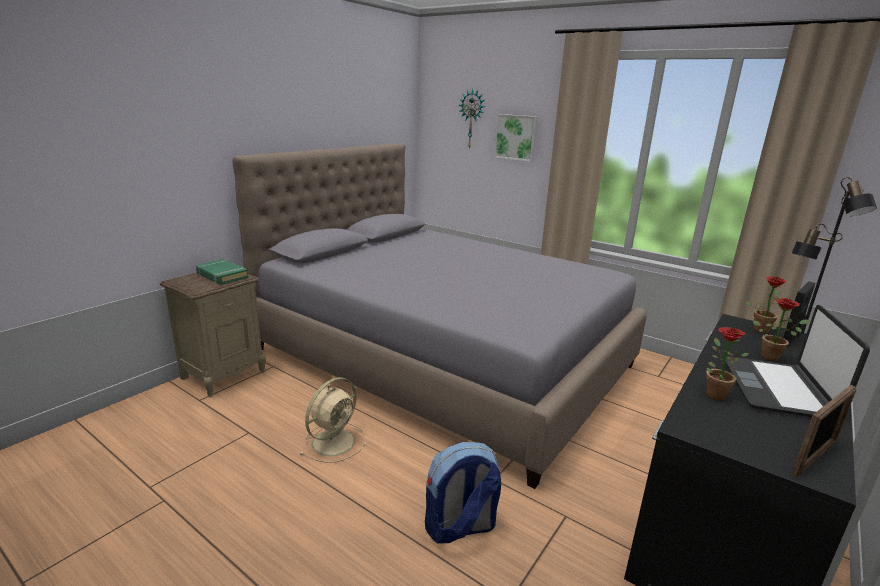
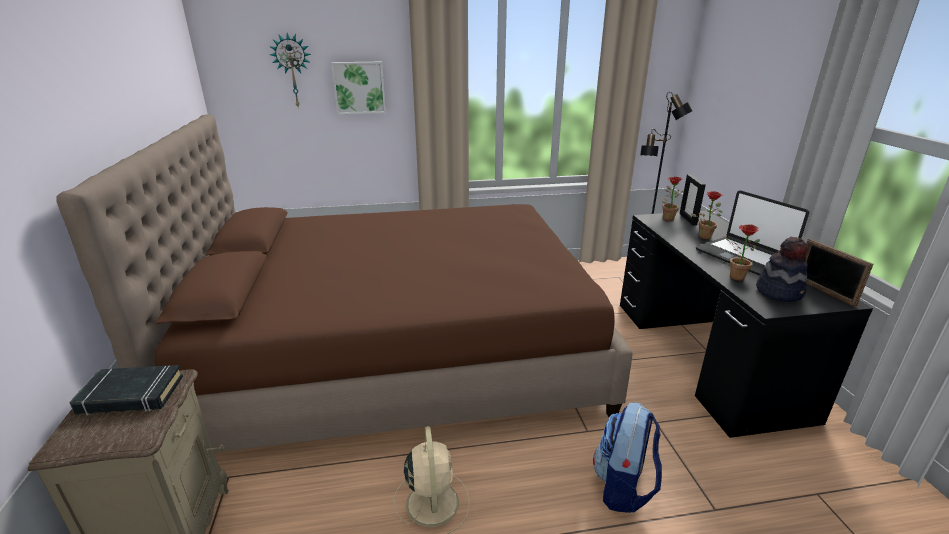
camera: 45 degrees left, 5 degrees up
(222, 275) = (131, 395): green book -> black book
(442, 357) = (399, 352): grey bed -> brown bed
(739, 427) = (779, 292): none -> hat
(814, 458) = (824, 291): picture frame -> picture frame turned 150 degrees clockwise

